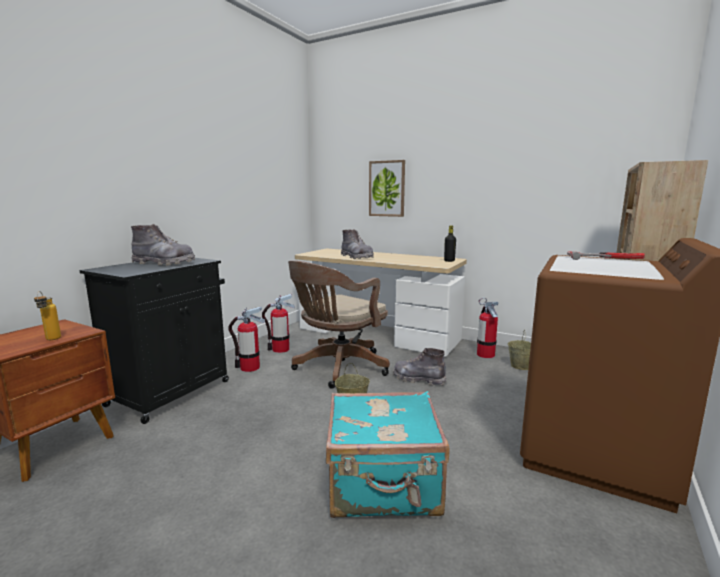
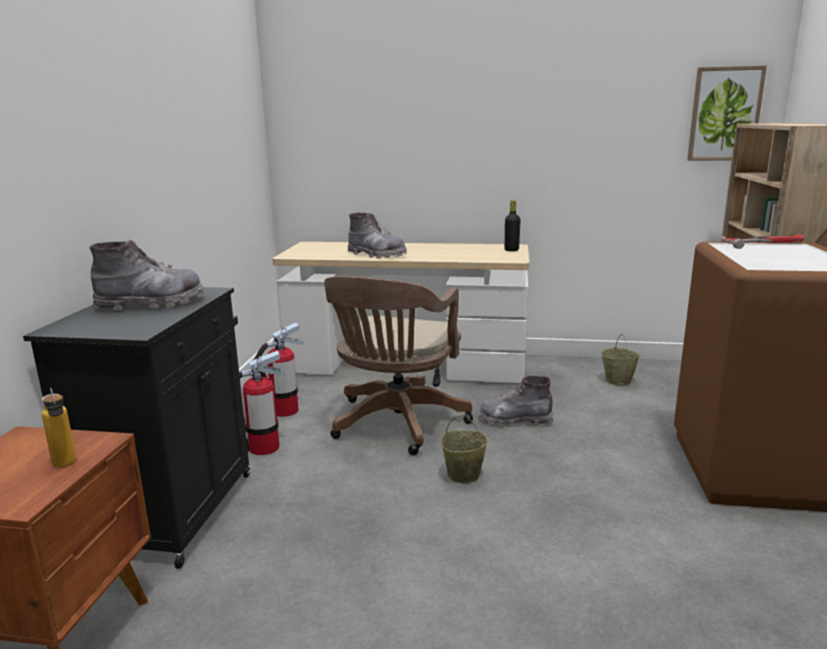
camera: 20 degrees left, 5 degrees up
(383, 485) = (586, 564): turquoise suitcase -> none
(387, 188) = (401, 146): picture -> picture (724, 114)
(485, 354) = (567, 372): fire extinguisher -> none

